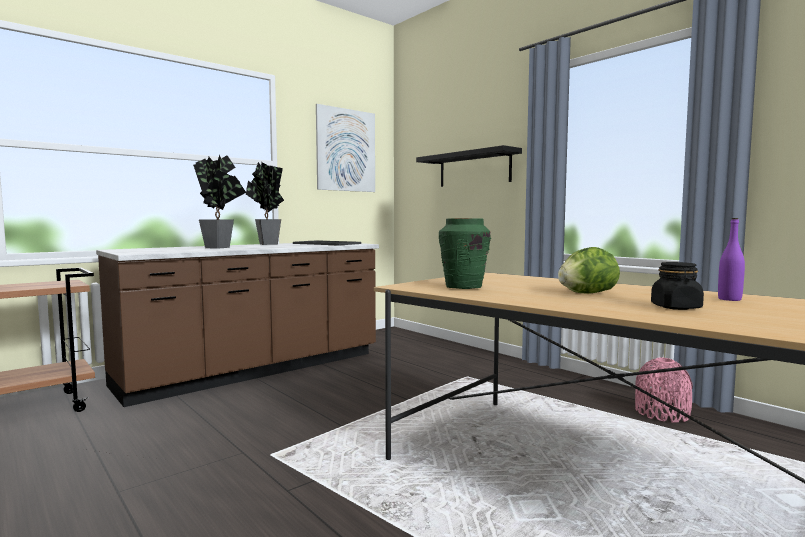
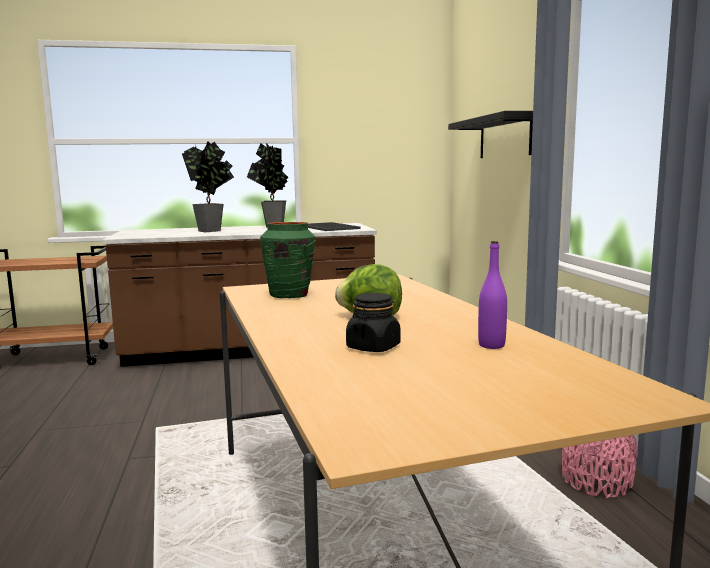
camera: 30 degrees right, 5 degrees up
(346, 150) = (384, 118): picture -> none

